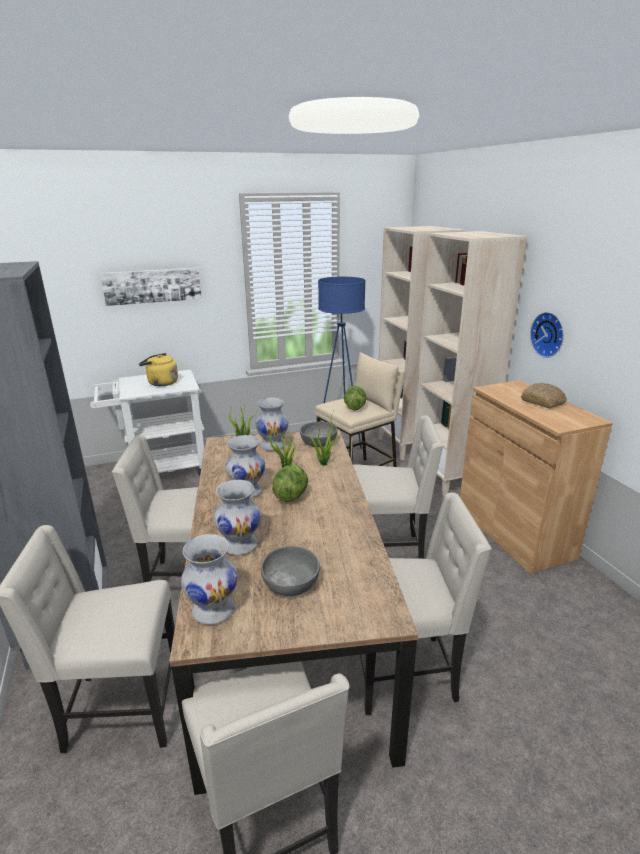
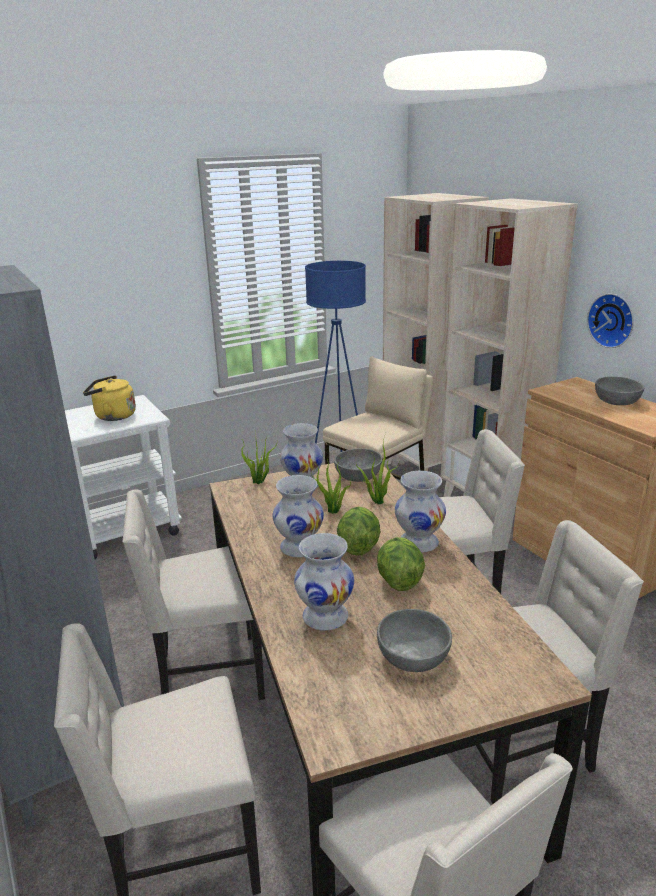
camera: 10 degrees left, 0 degrees up
(152, 286) = (88, 286): picture -> none
(213, 610) = (334, 704): white vase -> white vase (418, 543)
(354, 407) = (375, 427): lettuce -> lettuce (398, 580)
(543, 402) = (617, 401): bread -> grey bowl

